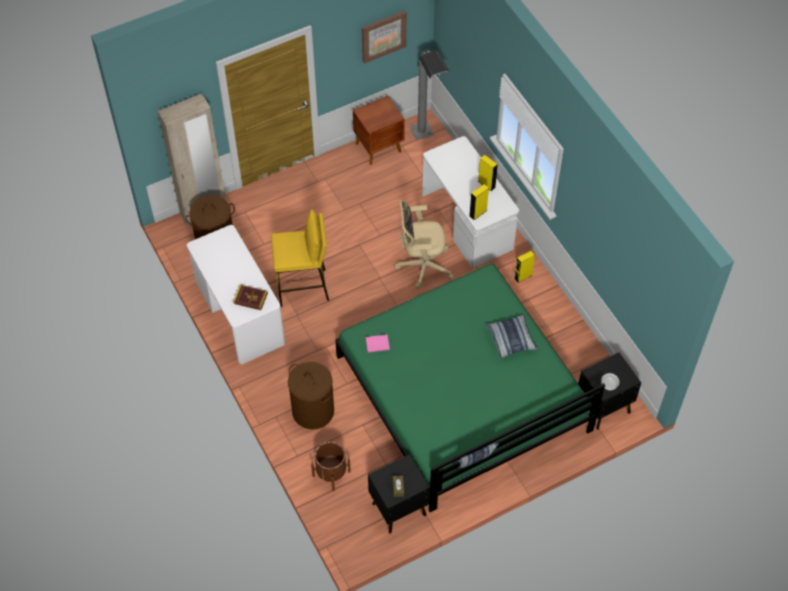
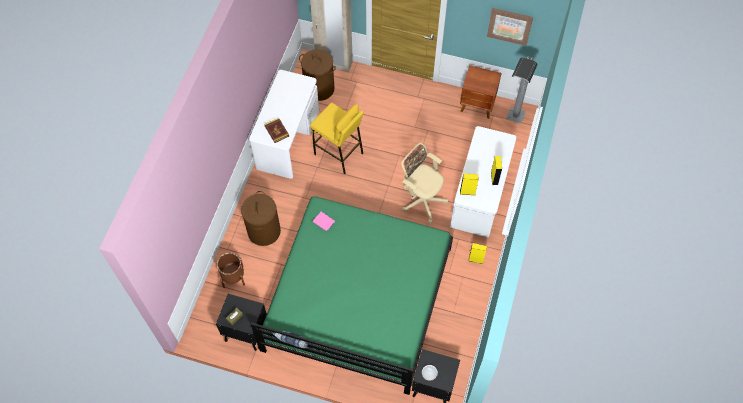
camera: 45 degrees right, 5 degrees up
(511, 340) = (404, 290): pillow -> none

